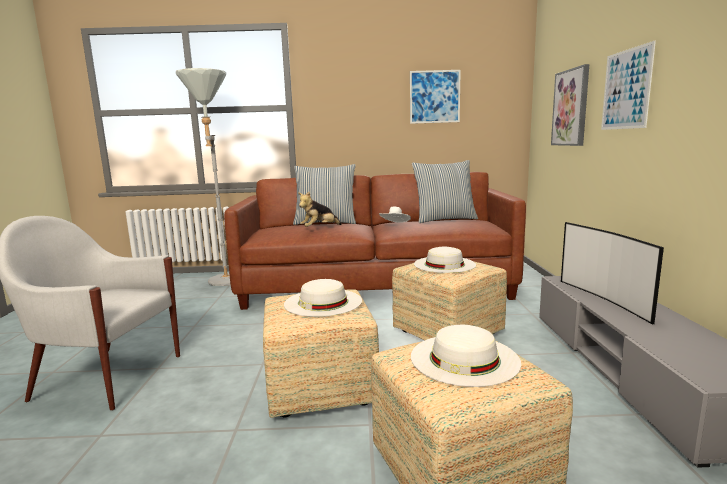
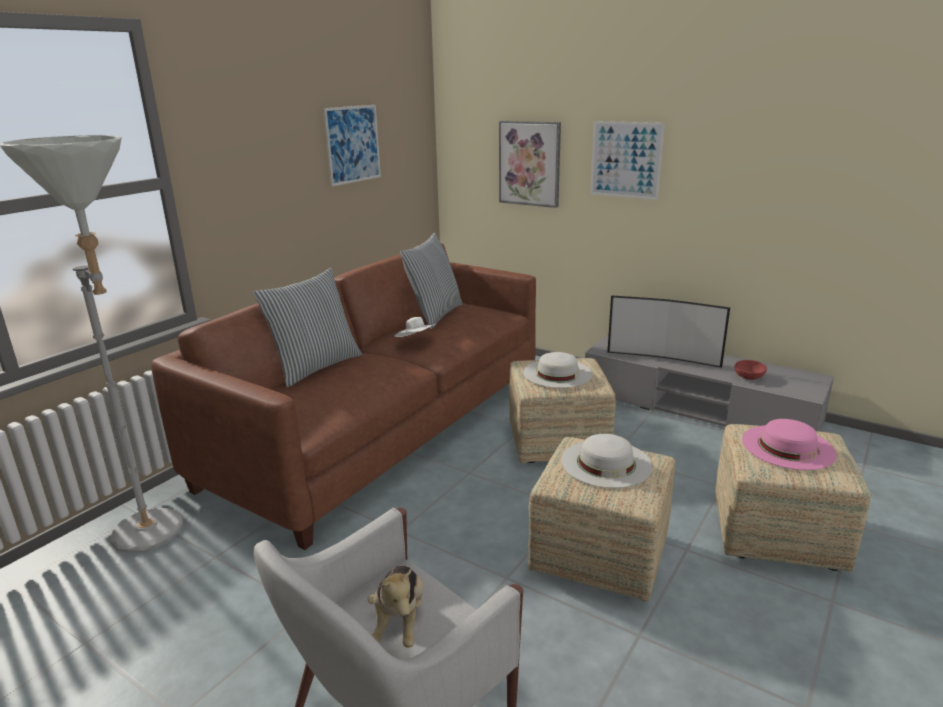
camera: 55 degrees left, 10 degrees up
(319, 228) = (360, 380): plush toy -> plush toy (399, 622)
(464, 358) = (788, 447): white hat -> pink hat
(663, 340) = (749, 377): none -> red bowl

